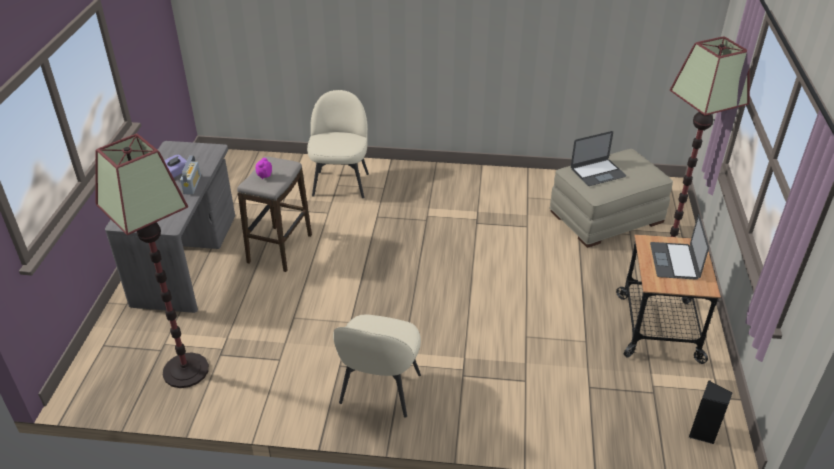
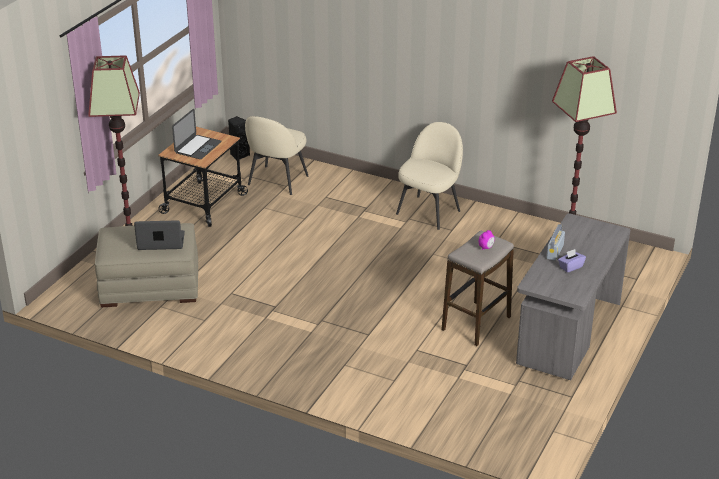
camera: 160 degrees left, 5 degrees down
(341, 183) = (389, 381): beige chair -> beige chair (277, 181)

